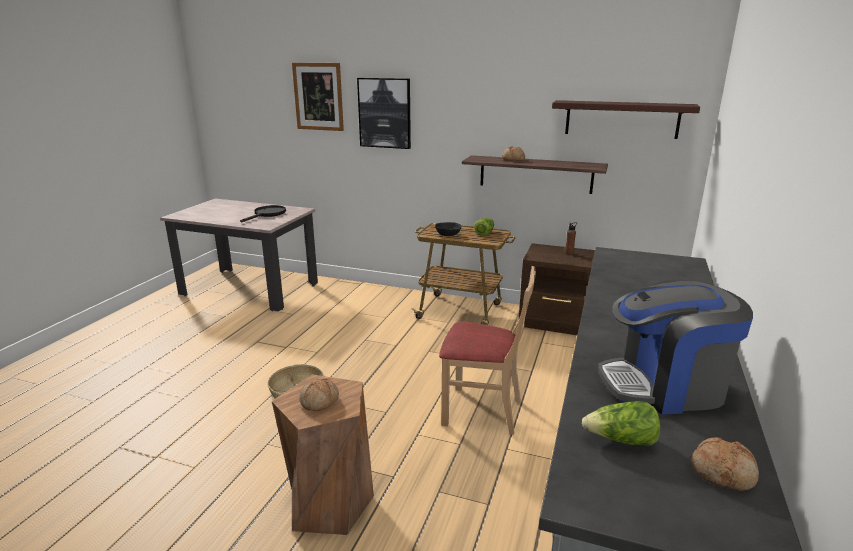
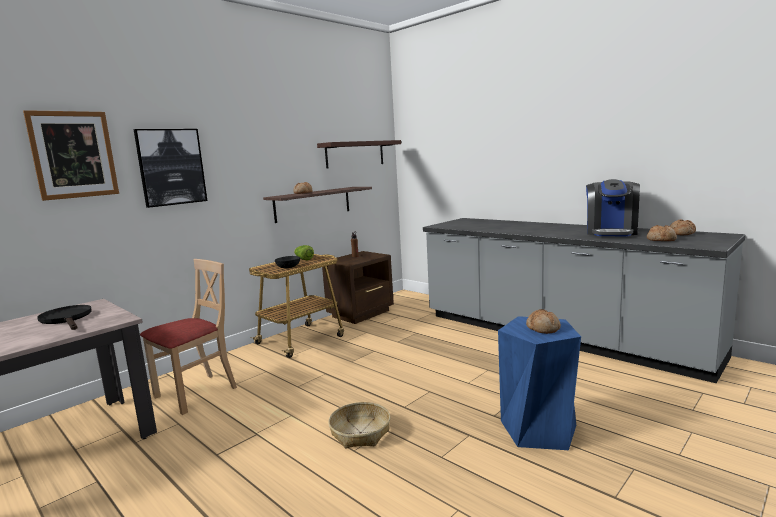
camera: 65 degrees left, 10 degrees down
(329, 503) = (539, 429): brown stool -> blue stool
(482, 411) = (453, 356): beige chair -> beige chair (196, 393)
(621, 440) = (661, 239): lettuce -> bread

